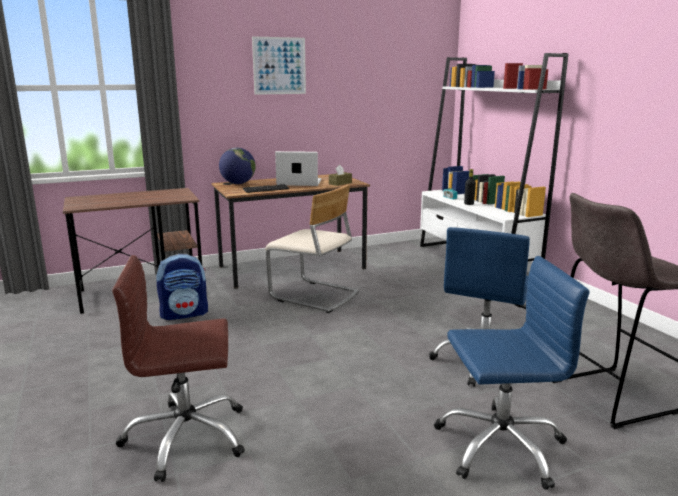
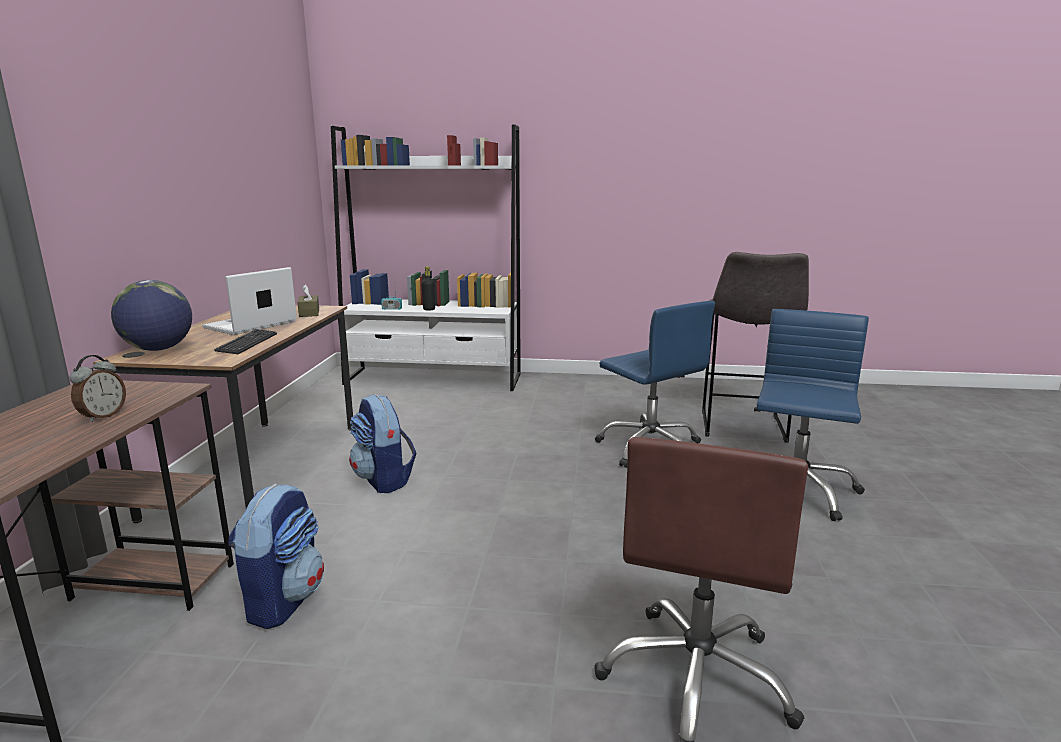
camera: 60 degrees left, 0 degrees up
(146, 199) = (102, 416): none -> alarm clock
(279, 66) = (152, 124): picture -> none
(314, 296) = (384, 480): beige chair -> backpack

